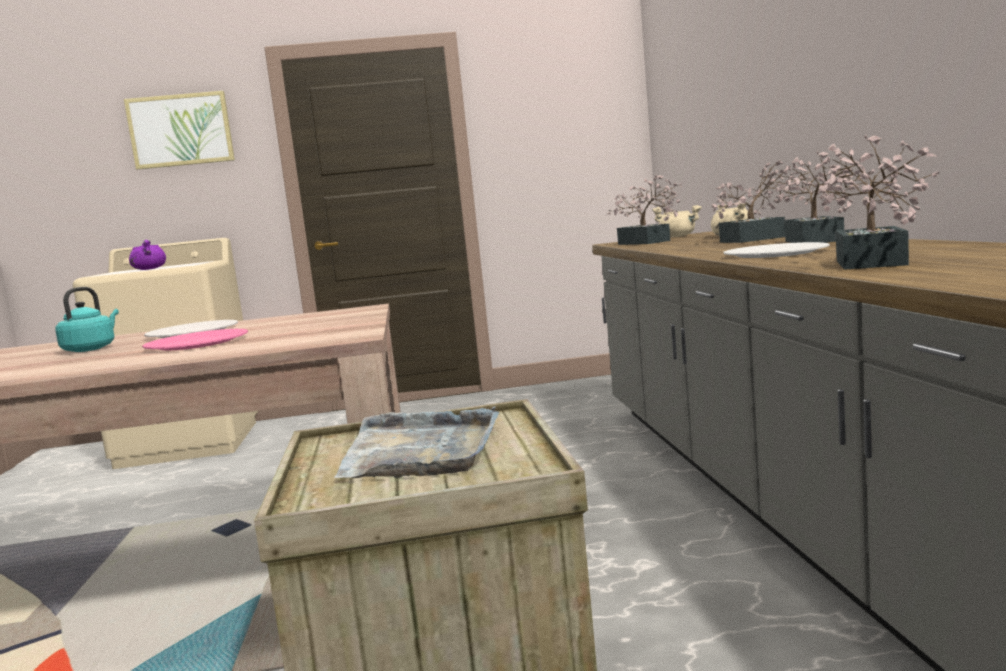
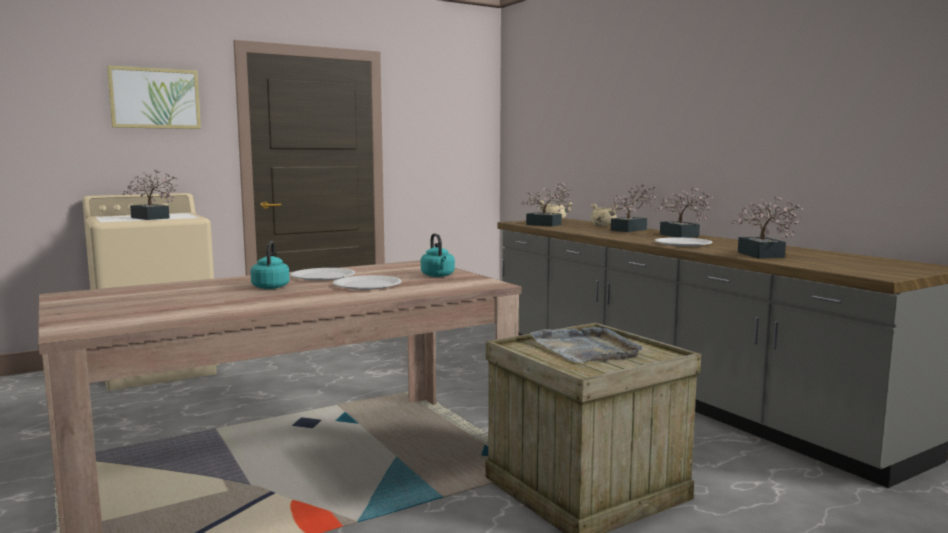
camera: 25 degrees left, 0 degrees up
(149, 269) = (152, 218): purple cooking pot -> potted plant
(197, 343) = (367, 285): pink plate -> white plate
(324, 326) = (438, 276): none -> turquoise kettle

